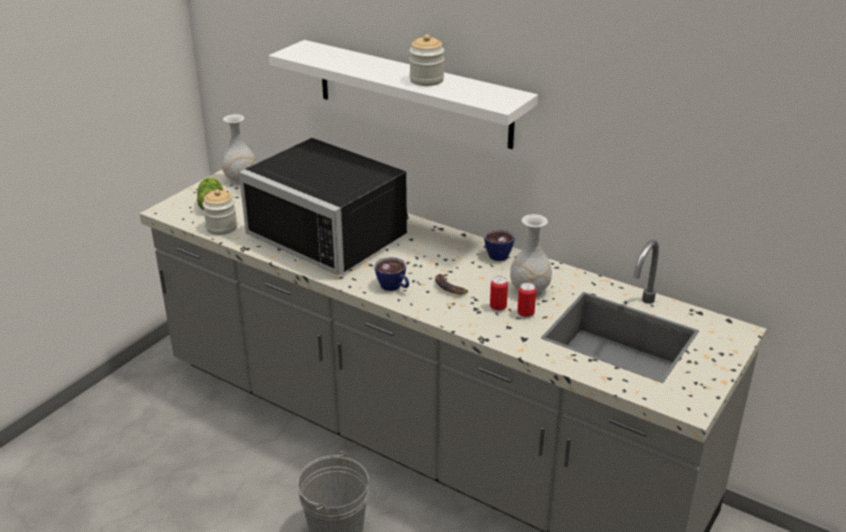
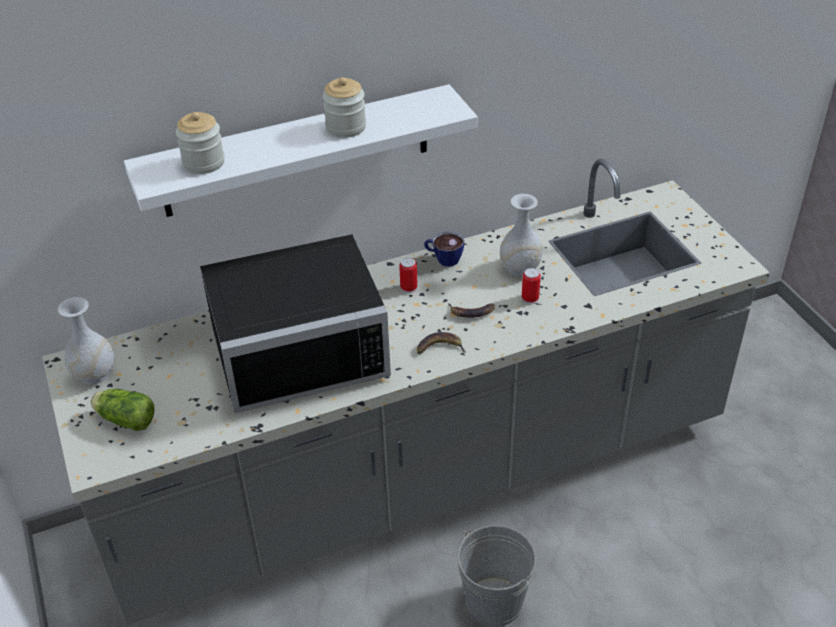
camera: 55 degrees left, 10 degrees up
(221, 227) = (191, 430): jar -> jar (203, 163)
(394, 287) = (439, 347): cup -> banana
(525, 314) = (553, 287): can -> can (409, 288)

